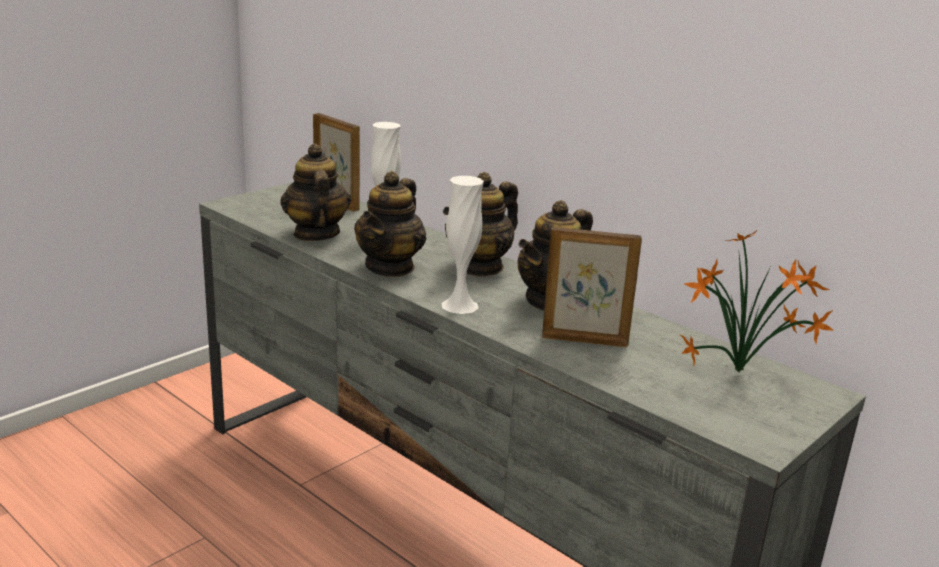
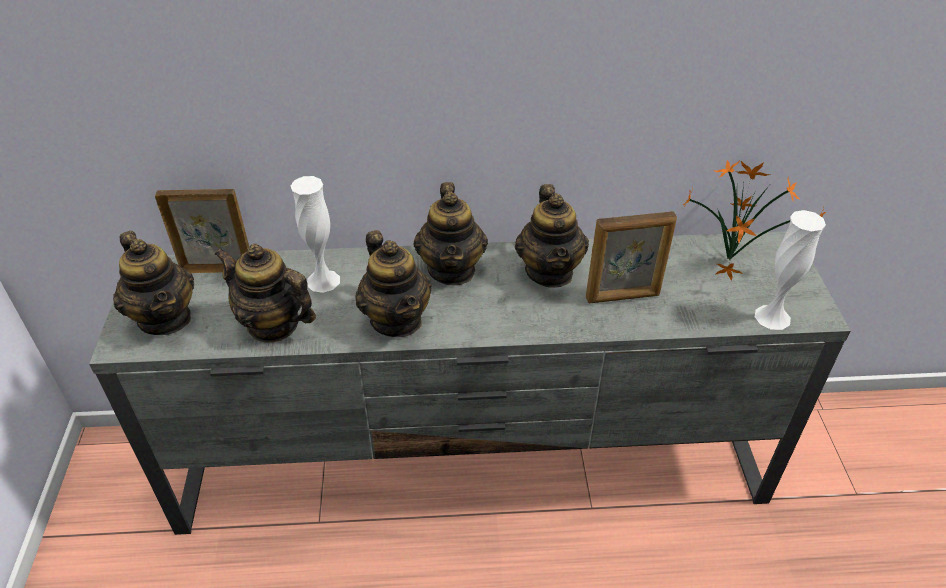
camera: 45 degrees left, 20 degrees up
(268, 206) = (165, 318): none -> teapot
(459, 305) = (508, 324): white vase -> white vase (772, 317)
(584, 339) = (623, 297): picture frame -> picture frame turned 150 degrees counterclockwise

